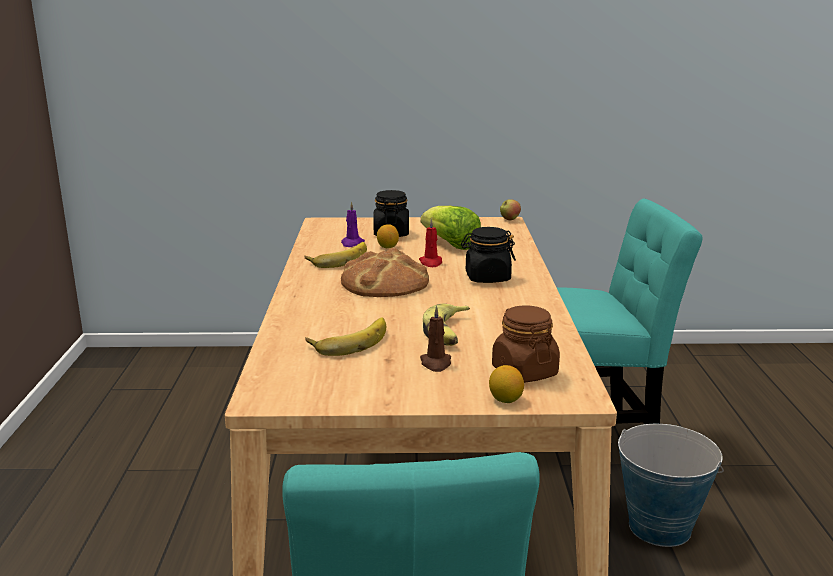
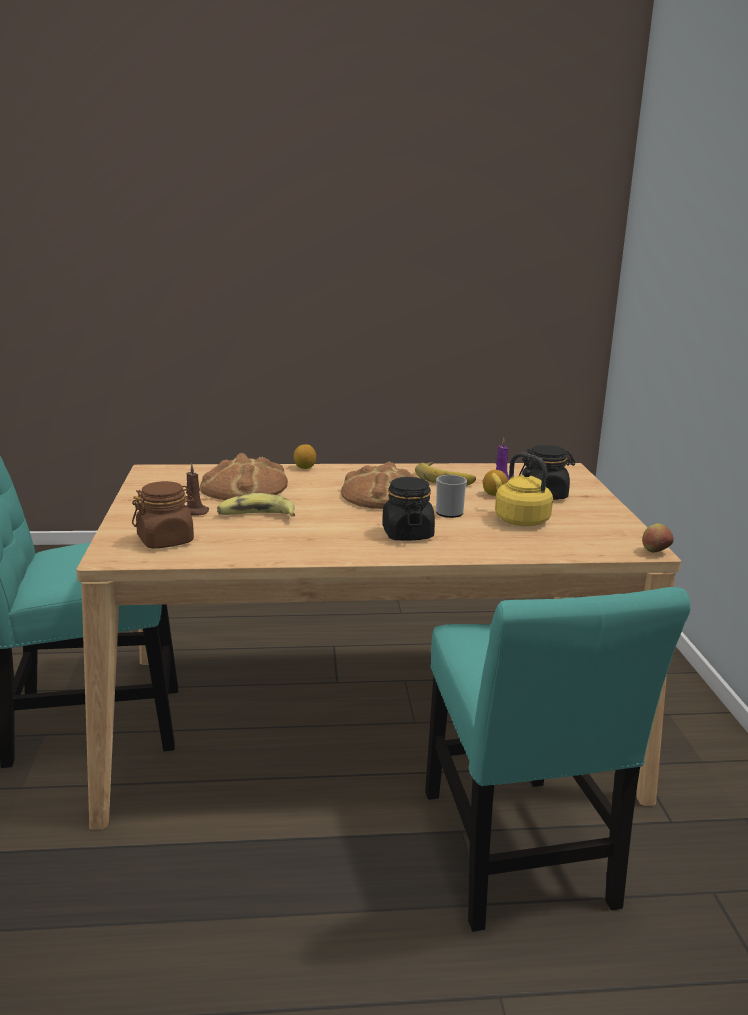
camera: 85 degrees right, 0 degrees up
(349, 341) = (243, 487): banana -> bread
(431, 263) = (448, 511): red candle -> mug
(450, 244) = (519, 520): lettuce -> yellow kettle
(505, 400) = (117, 532): lemon -> lemon (304, 467)
(659, 527) = (335, 909): bucket -> none

